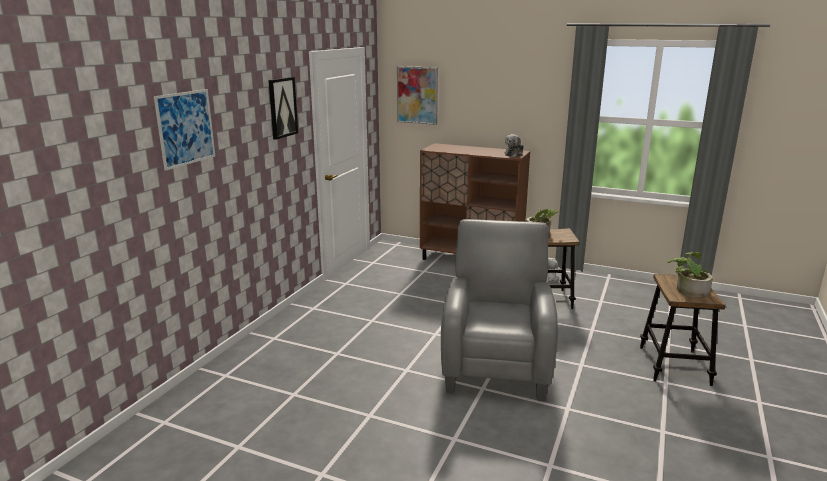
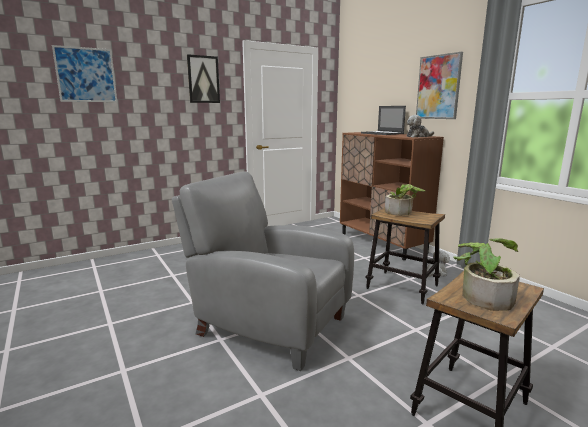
camera: 35 degrees right, 5 degrees down
(417, 95) = (360, 88): picture -> picture (438, 87)
(464, 149) = (382, 133): none -> laptop
(496, 363) = (267, 324): grey armchair -> grey armchair turned 105 degrees counterclockwise

